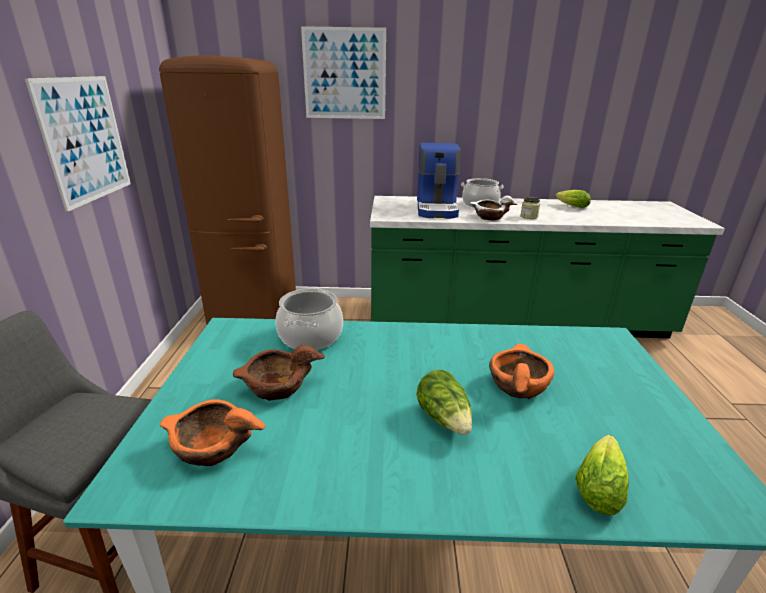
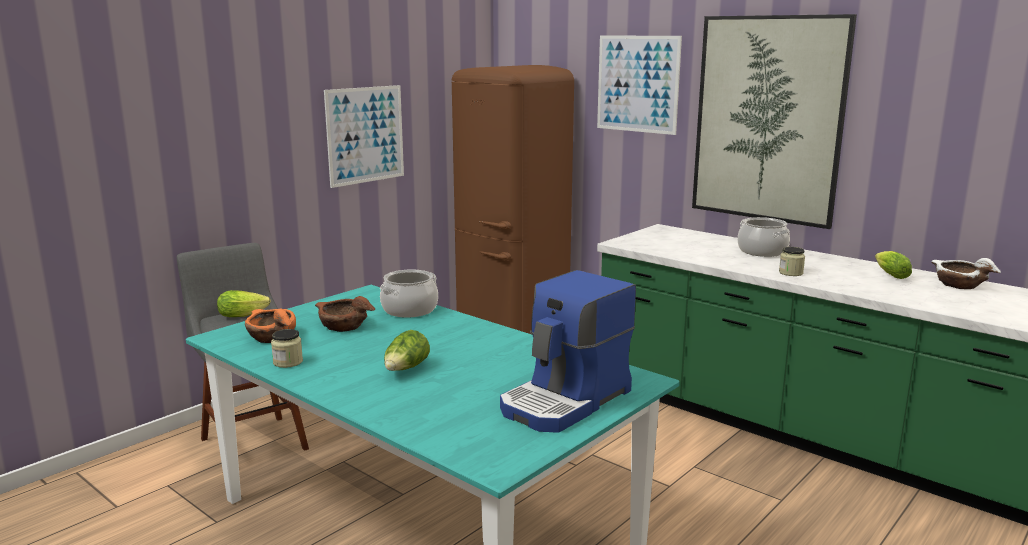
camera: 40 degrees right, 10 degrees down
(302, 482) = (288, 362): none -> jar
(437, 208) = (697, 246): coffee machine -> coffee machine (566, 401)
(465, 101) = (768, 119): none -> picture
(489, 217) = (736, 264): white bowl -> white bowl (958, 285)
(517, 385) = (489, 374): orange bowl -> none
(600, 485) = (429, 422): lettuce -> lettuce (245, 314)

